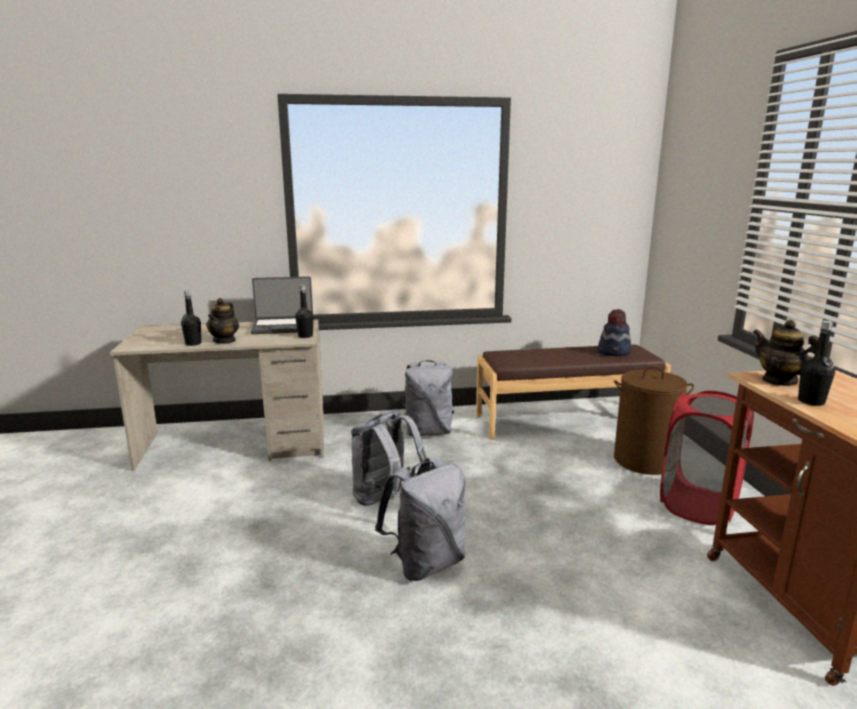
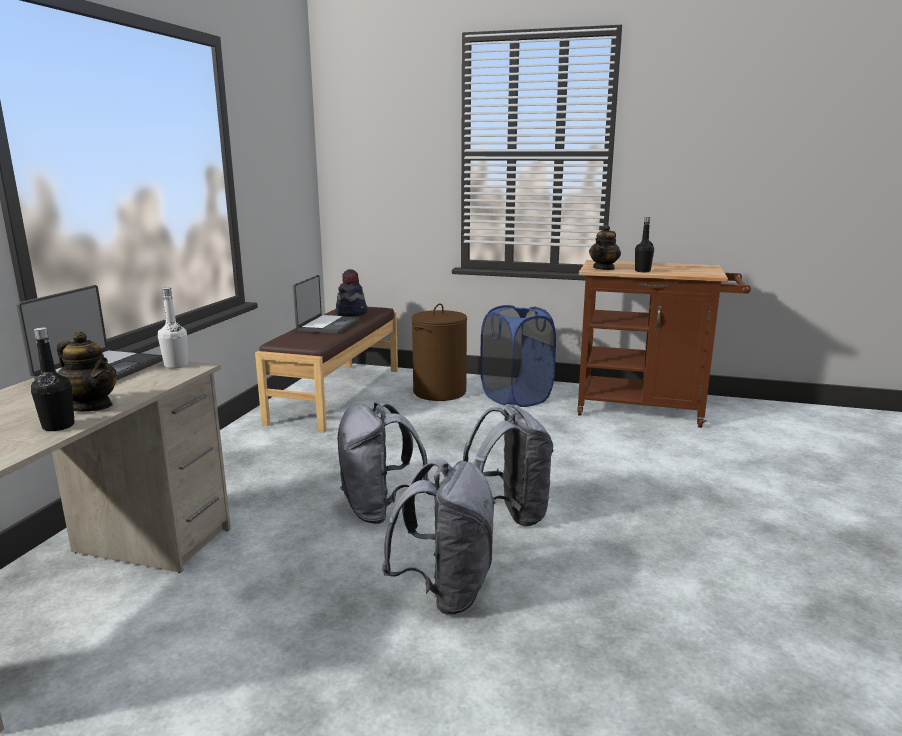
camera: 65 degrees left, 0 degrees up
(305, 336) = (176, 365): black bottle -> white bottle
(428, 432) = (262, 456): grey backpack -> grey backpack (446, 592)
(562, 354) = (327, 326): none -> laptop
(698, 505) = (515, 397): red laundry basket -> blue laundry basket
(780, 381) = (604, 268): teapot -> teapot turned 45 degrees counterclockwise

